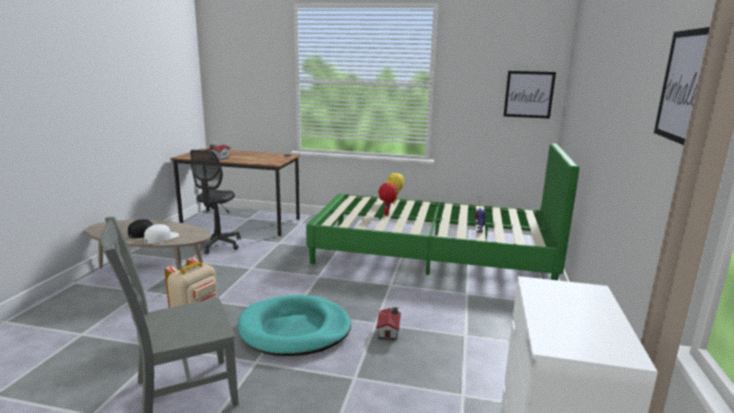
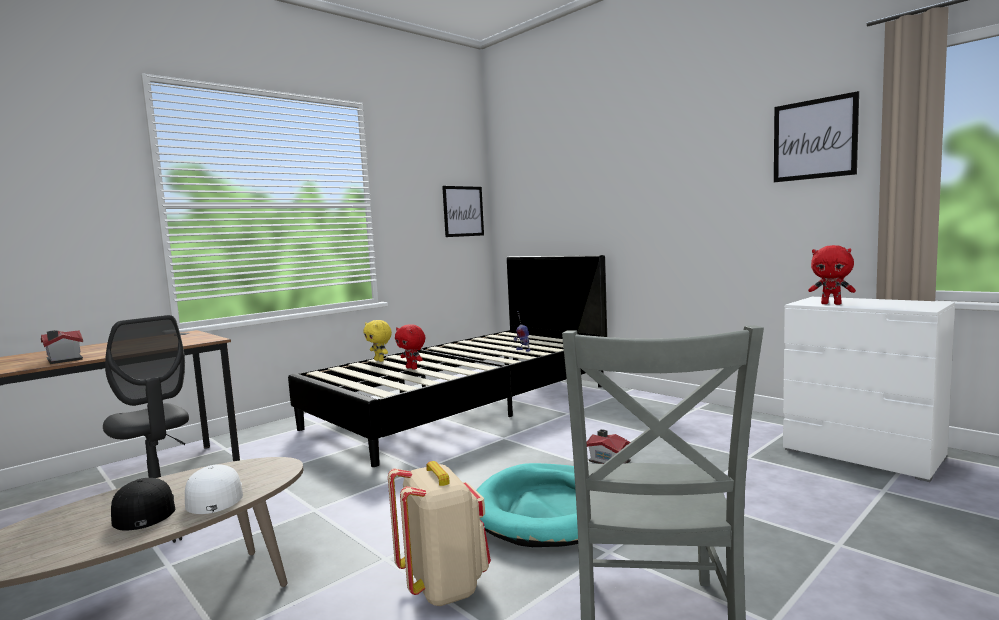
camera: 55 degrees left, 10 degrees down
(432, 255) = (464, 406): green bed -> black bed
(543, 297) = (831, 304): none -> red plush toy

